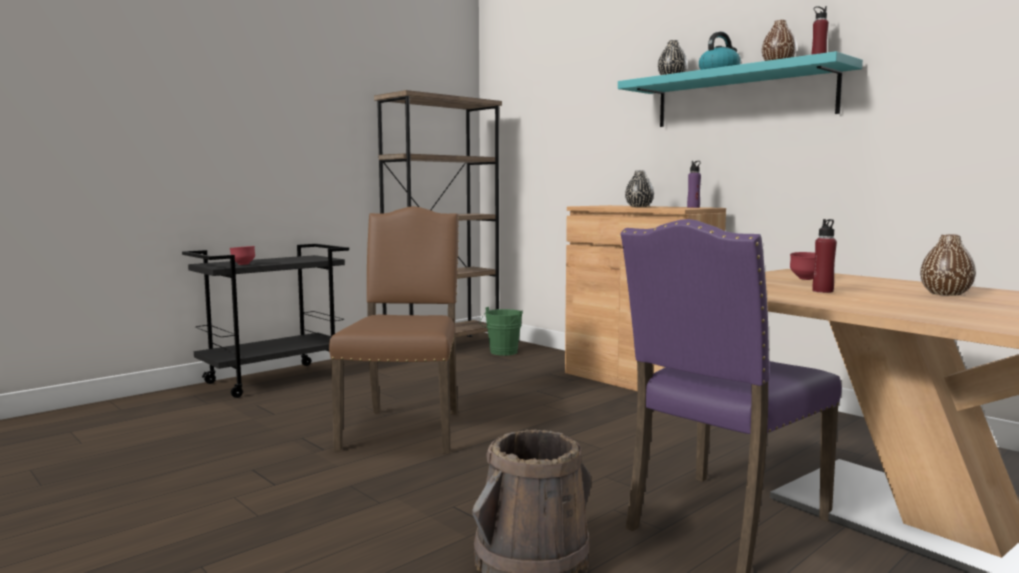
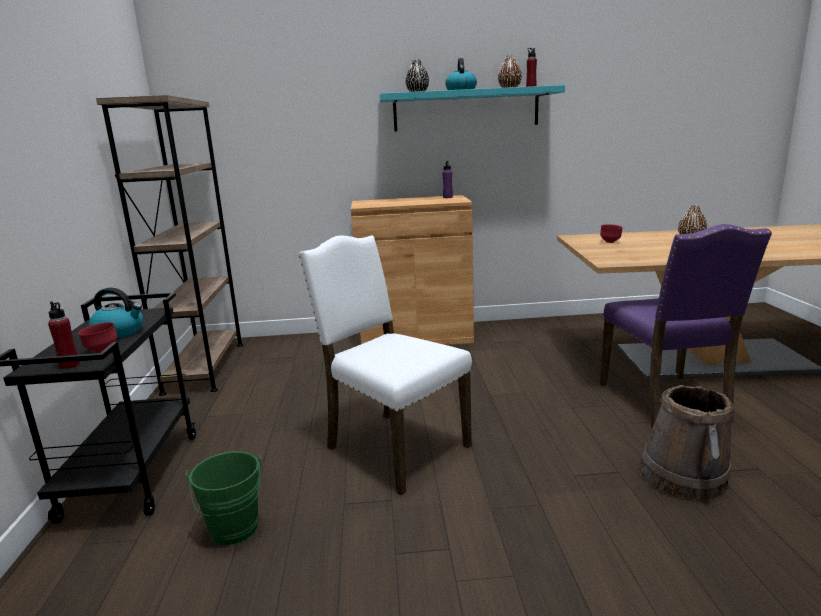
camera: 50 degrees left, 10 degrees up
(280, 261) = (120, 332): none -> kettle
(405, 429) = (393, 447): brown chair -> white chair
(502, 353) = (271, 353): green bucket -> green bucket (234, 533)
(639, 206) = (409, 201): black vase -> none
(822, 291) = (661, 249): red bottle -> red bottle (69, 365)

